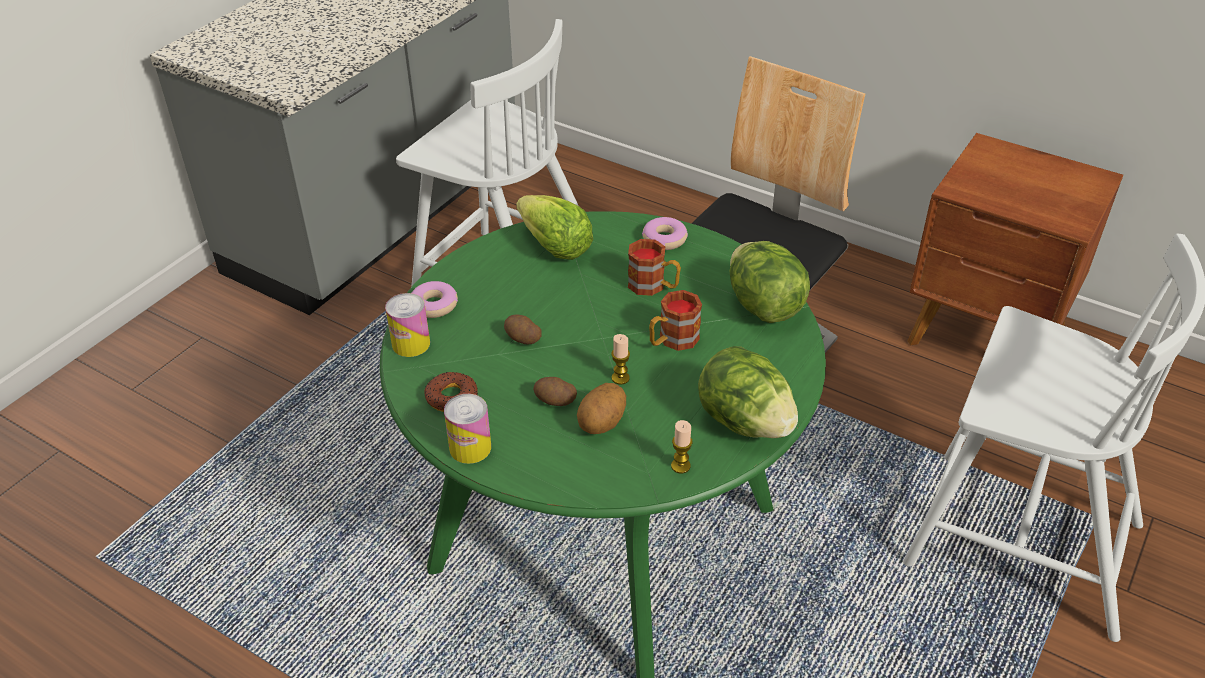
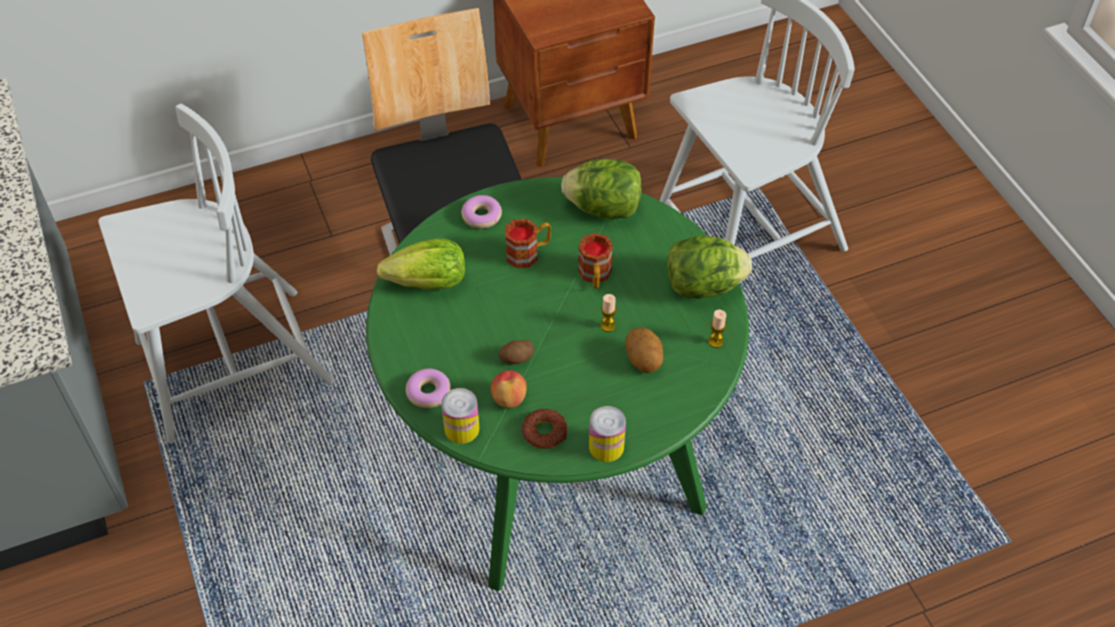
camera: 55 degrees left, 10 degrees up
(470, 356) = (509, 399): none -> apple
(554, 401) = (599, 374): potato -> none

